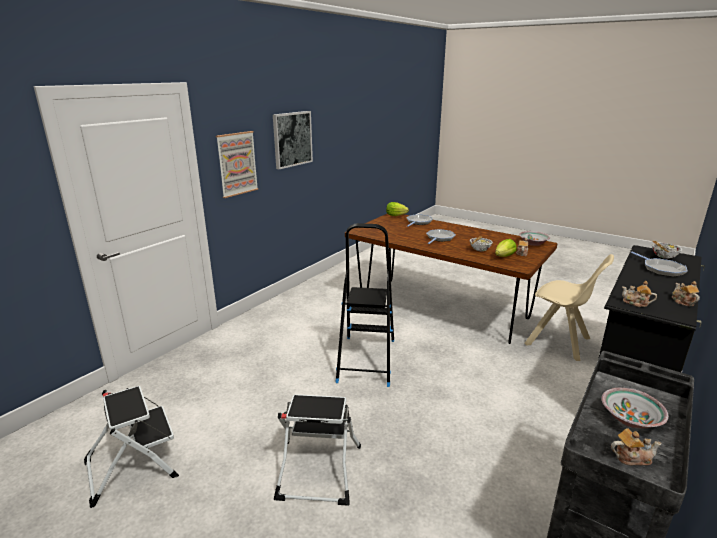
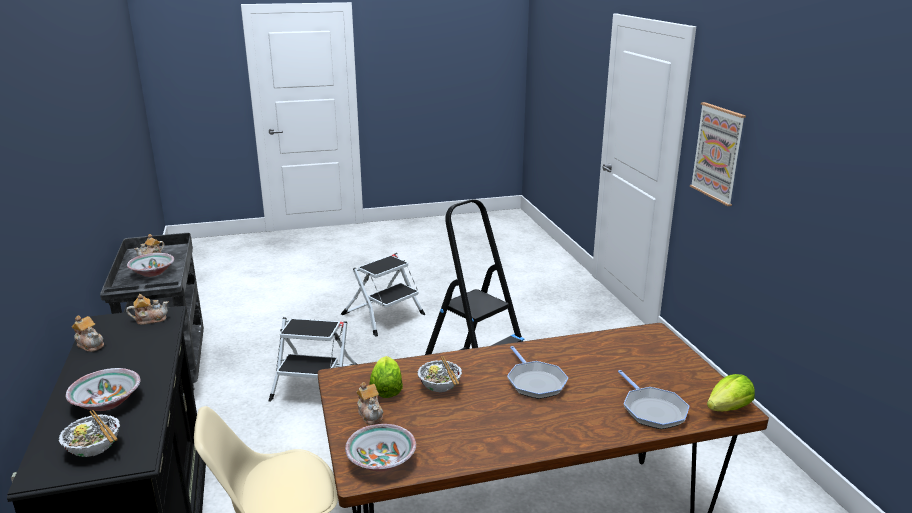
camera: 130 degrees right, 0 degrees up
(132, 464) = (478, 270): step ladder -> step ladder (317, 384)
(292, 139) = (808, 164): picture -> none
(661, 269) = (107, 403): frying pan -> bowl

